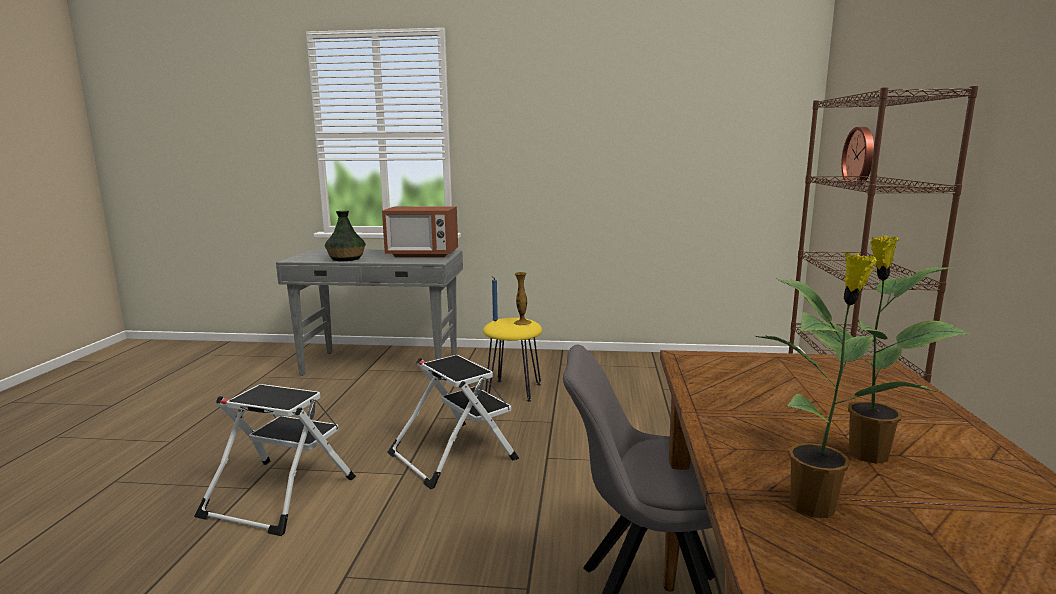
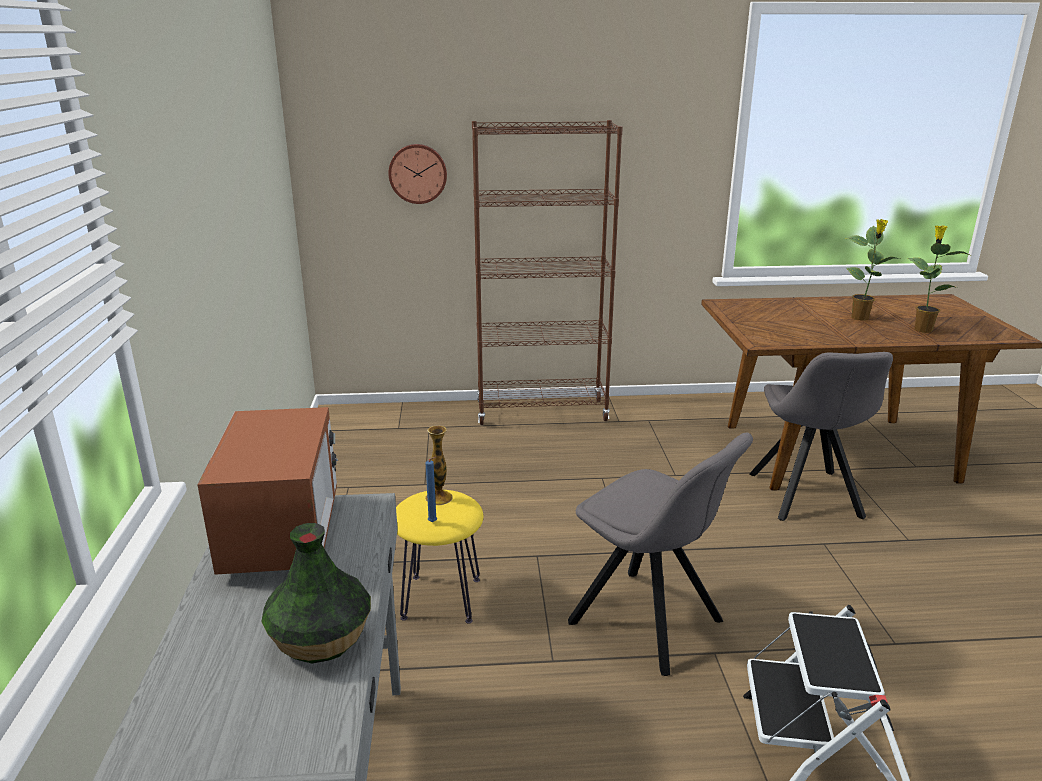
camera: 100 degrees left, 10 degrees up
(453, 453) = (647, 621): step ladder -> grey chair

